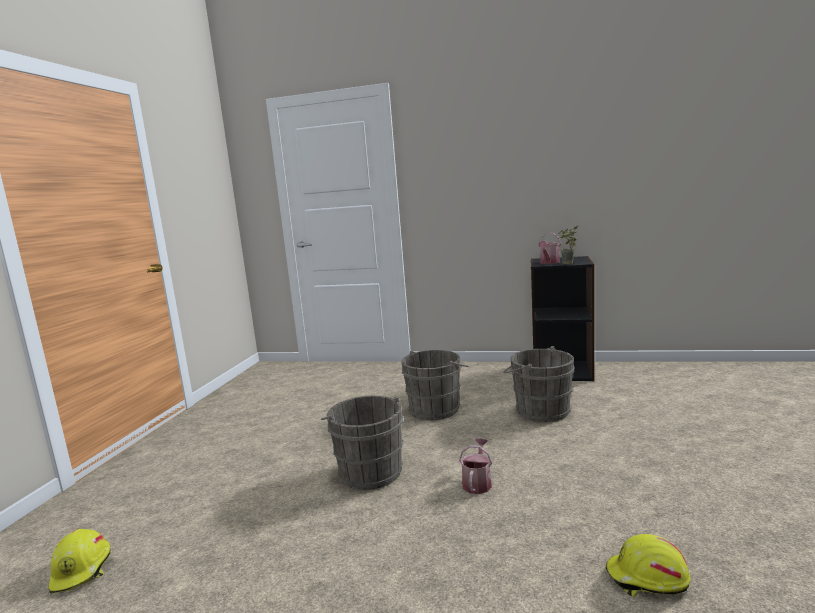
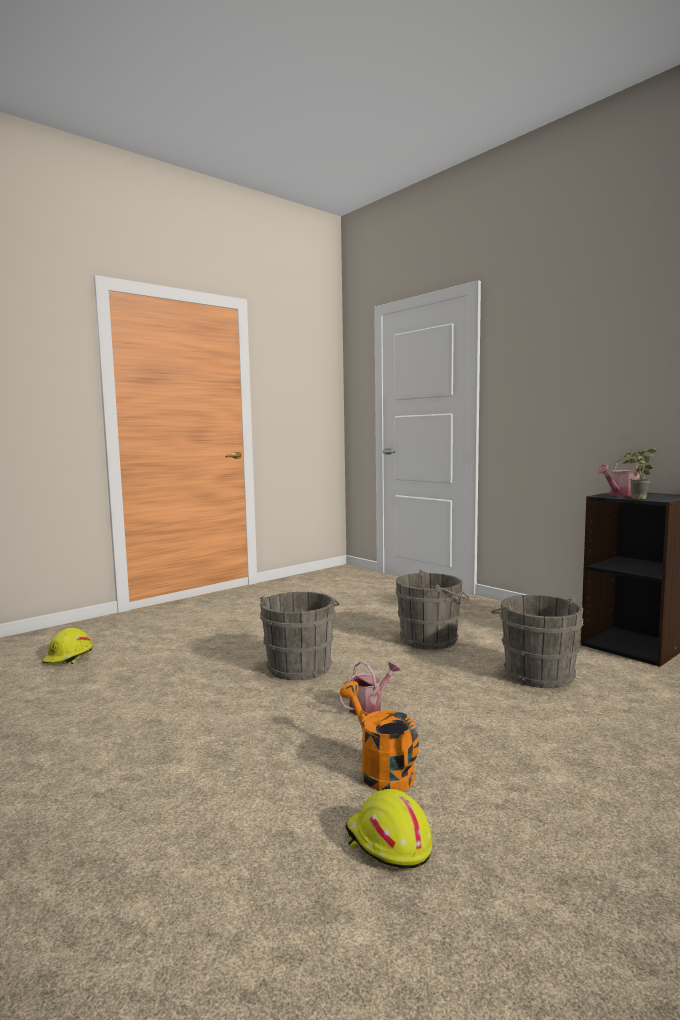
camera: 35 degrees right, 5 degrees down
(561, 528) = (380, 770): none -> orange watering can

